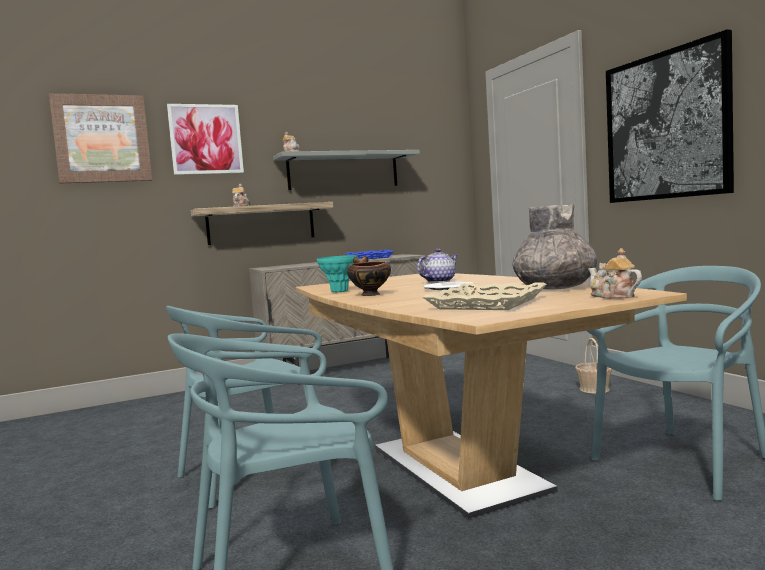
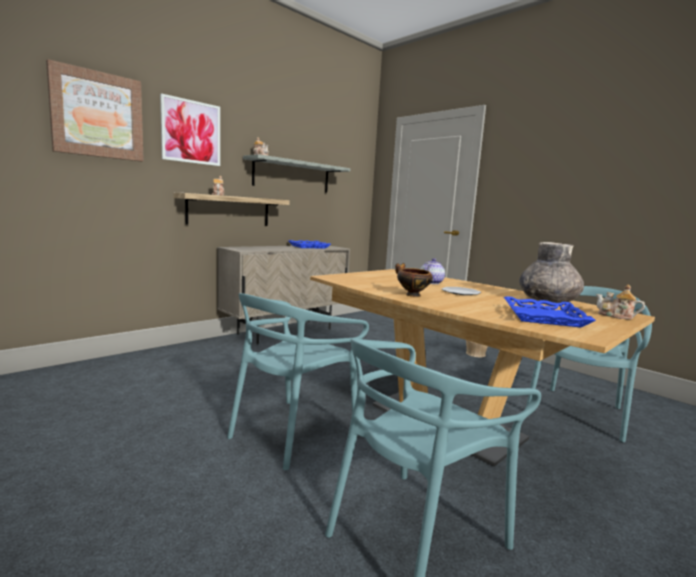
camera: 20 degrees left, 5 degrees up
(339, 291) = (372, 287): turquoise vase -> none
(488, 304) = (544, 317): beige tray -> blue tray
(666, 126) = (545, 185): picture -> none

